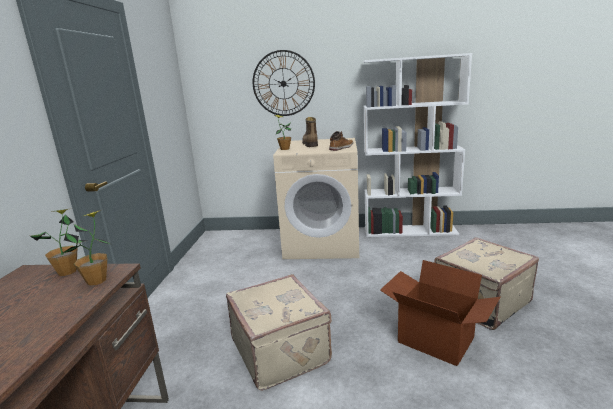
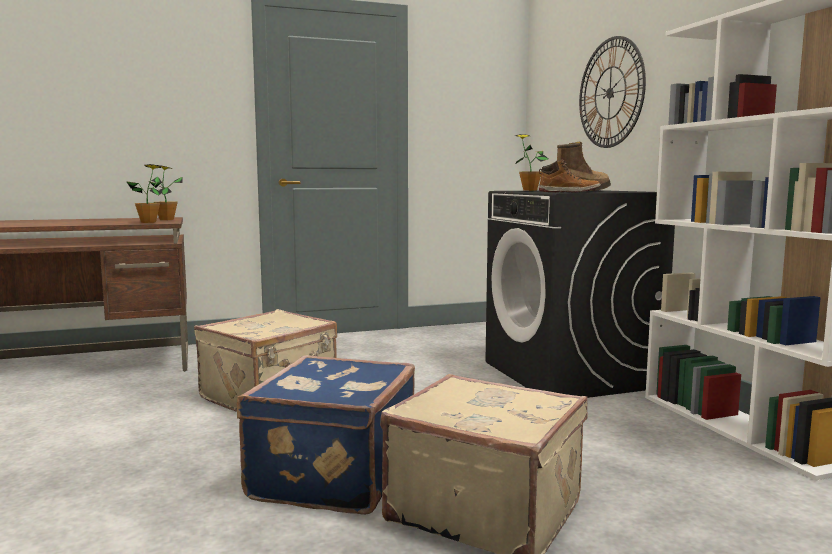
camera: 65 degrees right, 10 degrees down
(323, 243) = (570, 374): beige washing machine -> black washing machine
(435, 341) = (330, 475): cardboard box -> blue suitcase

